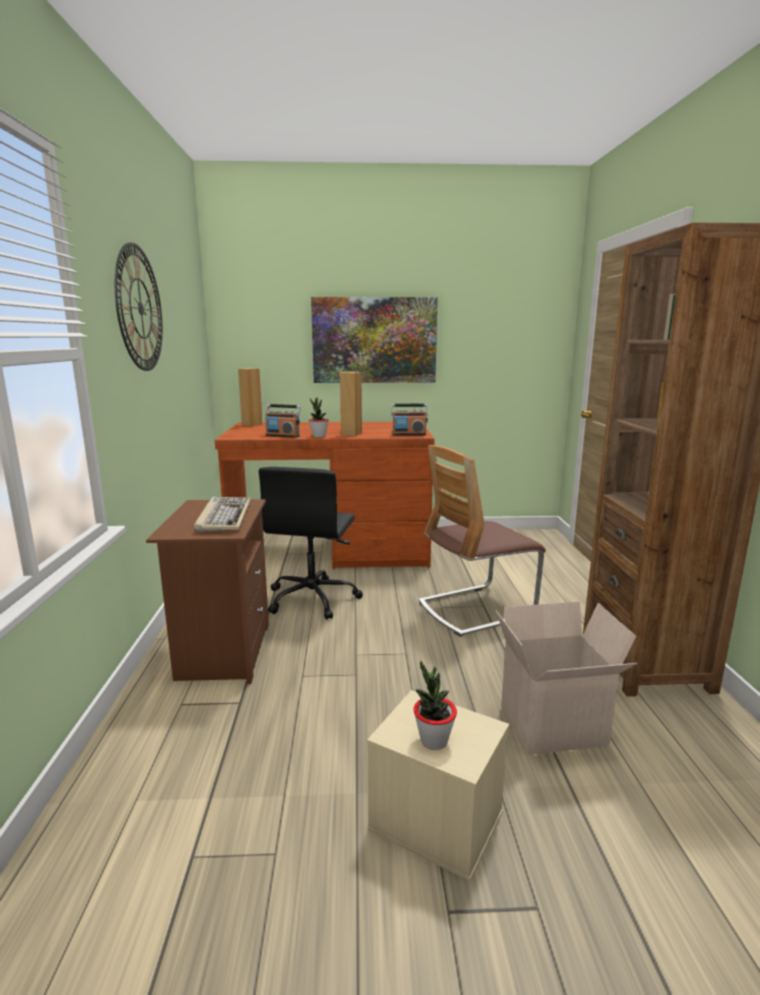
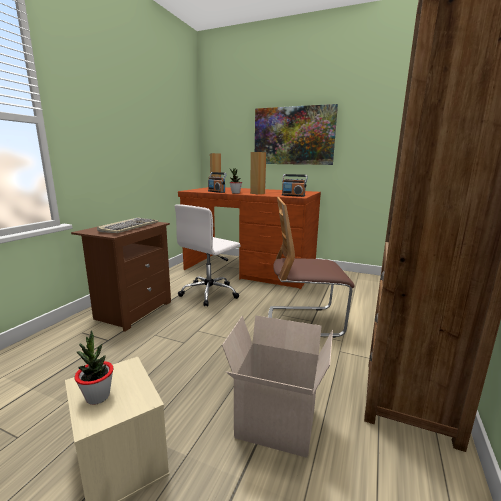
camera: 25 degrees right, 0 degrees up
(140, 308) = (118, 106): wall clock -> none
(313, 598) = (210, 293): black office chair -> white office chair

